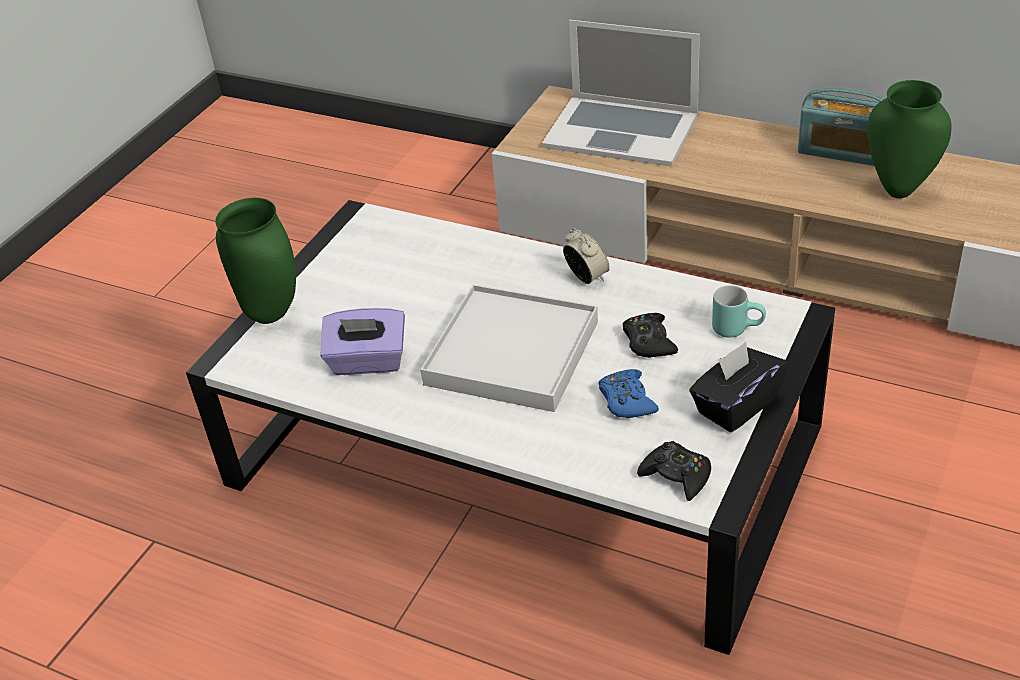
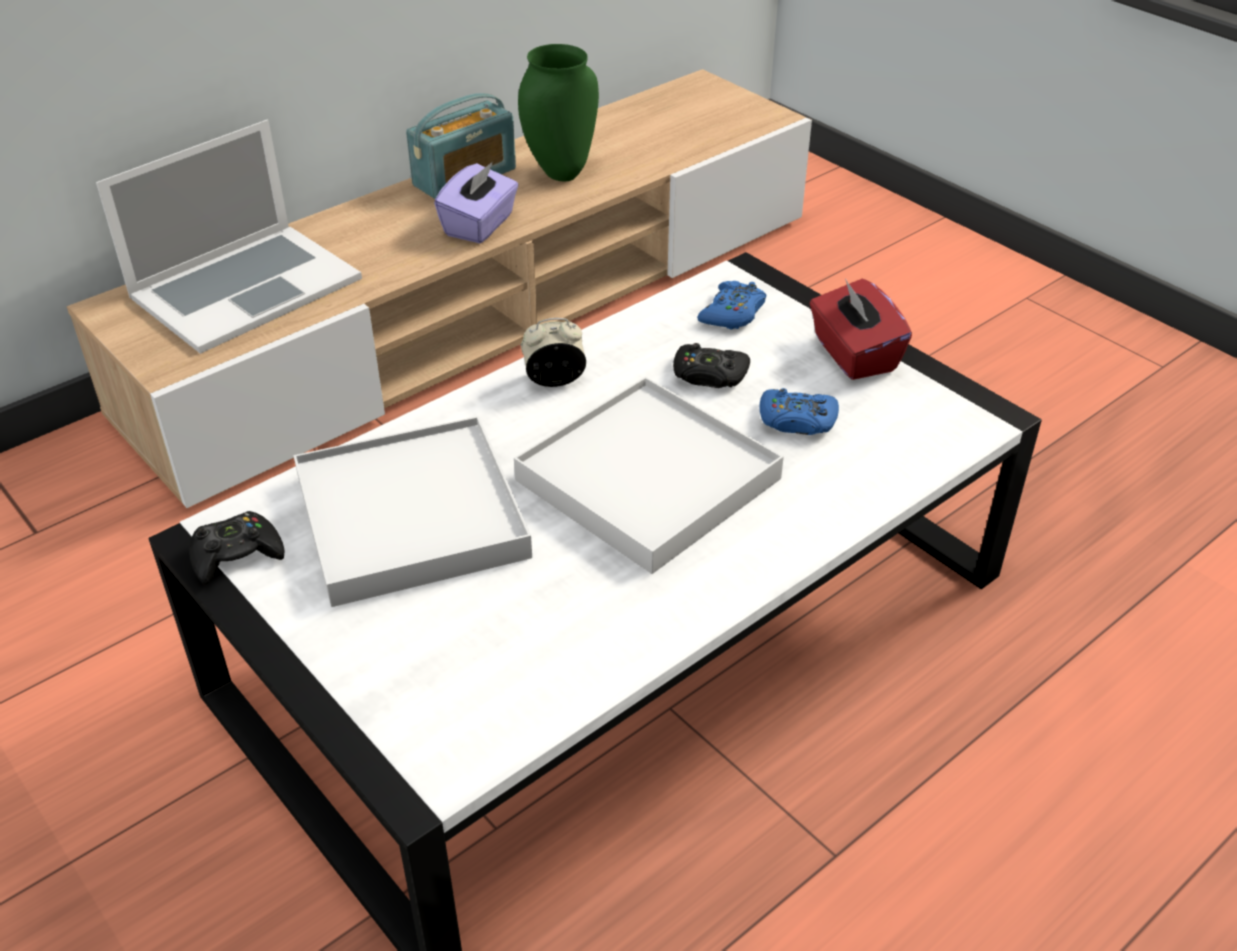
camera: 70 degrees left, 0 degrees up
(273, 313) = (354, 692): green vase -> none
(368, 362) = (560, 615): purple tissue box -> purple tissue box (480, 225)
(416, 275) = (412, 517): none -> white tray
(676, 475) = (937, 426): black game controller -> black game controller (236, 555)
(736, 405) = (853, 354): black tissue box -> red tissue box
(737, 328) = (733, 313): turquoise mug -> blue game controller

